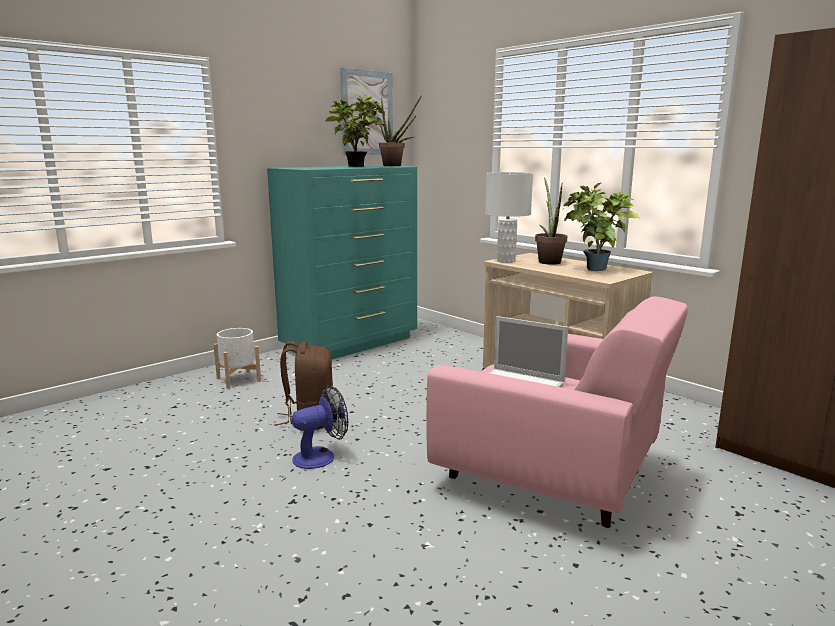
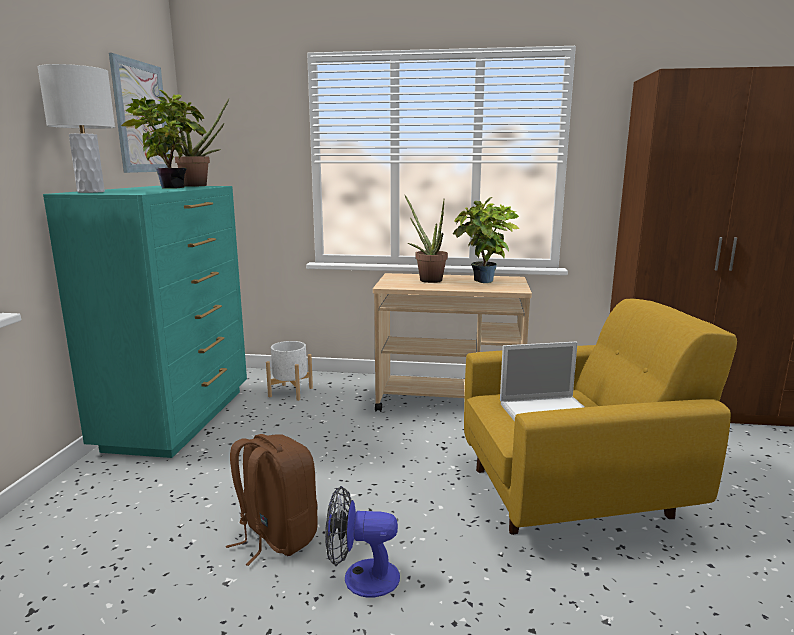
camera: 40 degrees left, 0 degrees up
(238, 380) = (86, 522): white planter -> white planter (291, 392)
(321, 456) = (361, 577): fan -> fan turned 105 degrees counterclockwise
(506, 261) = (392, 285): white table lamp -> white table lamp (91, 192)
(550, 476) = (575, 492): pink armchair -> yellow armchair

